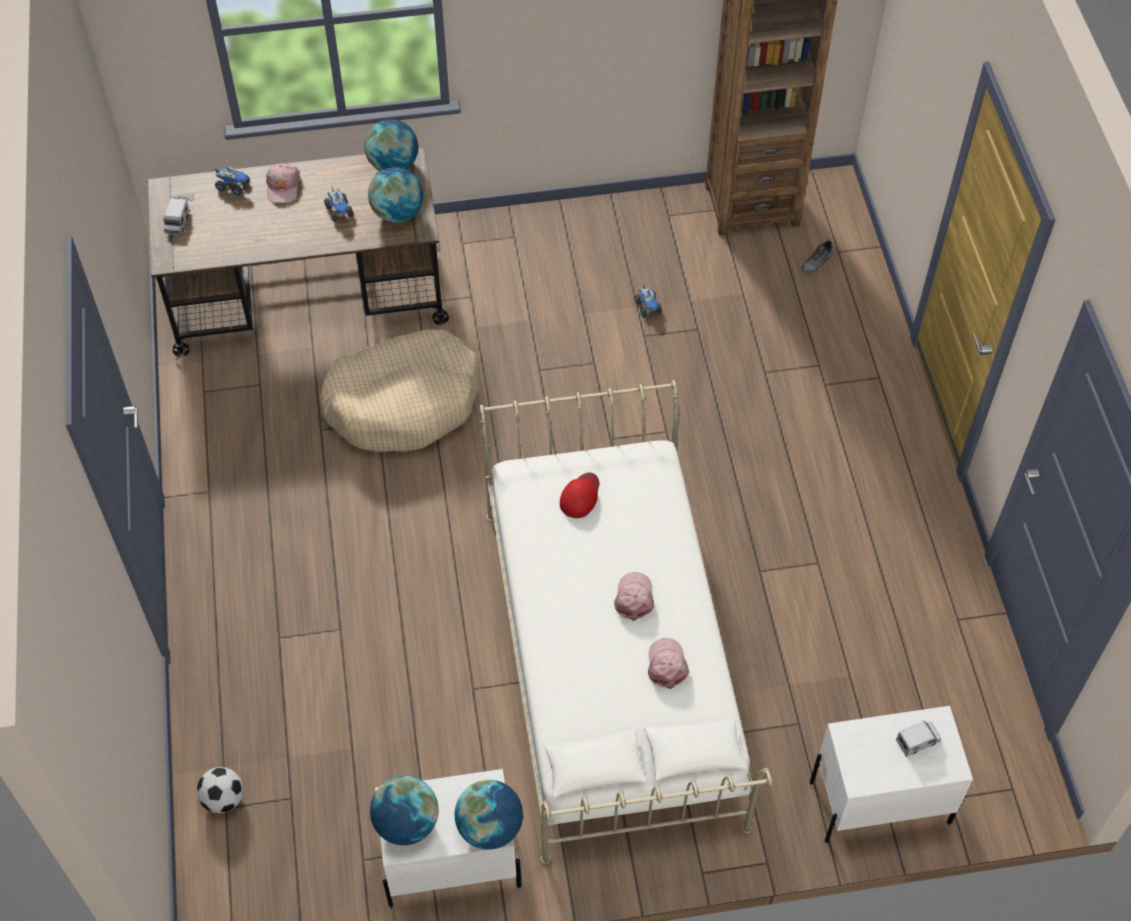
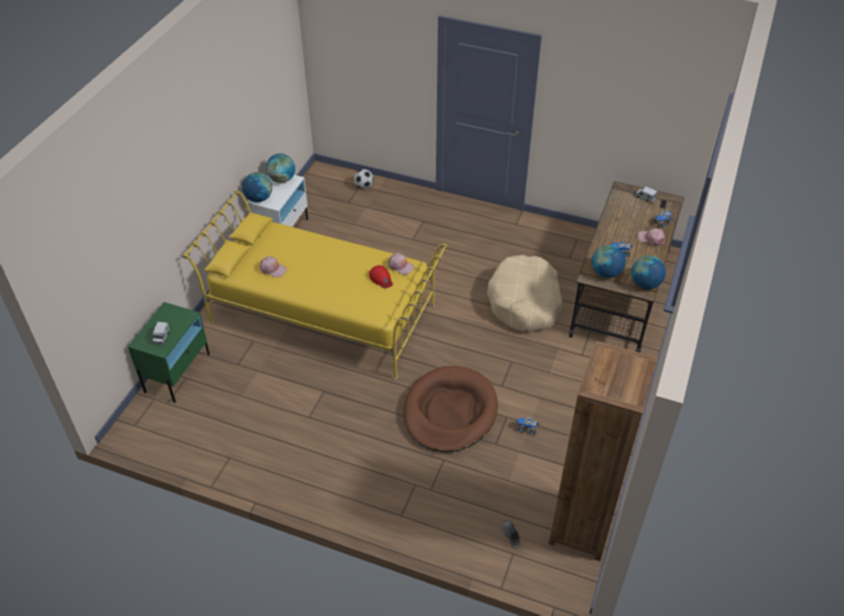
camera: 120 degrees right, 10 degrees down
(612, 665) = (322, 315): white bed -> yellow bed
(634, 598) = (313, 273): pink cap -> pink cap (400, 266)
(683, 400) = (450, 412): none -> brown dog bed
(878, 802) = (178, 372): white nightstand -> green nightstand

